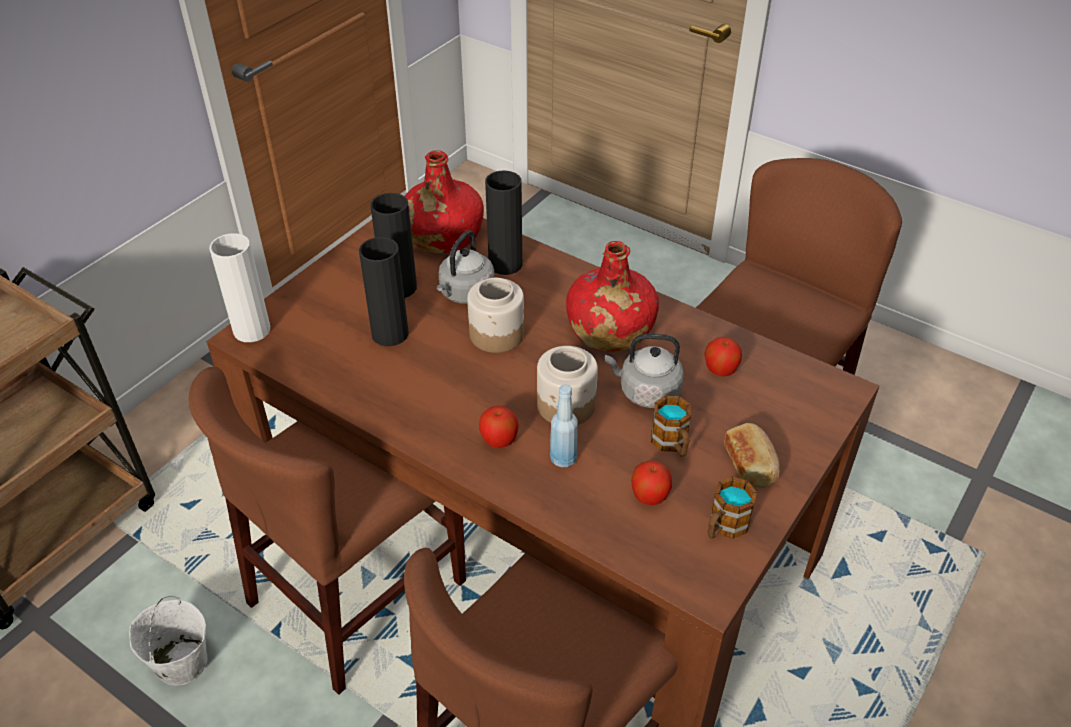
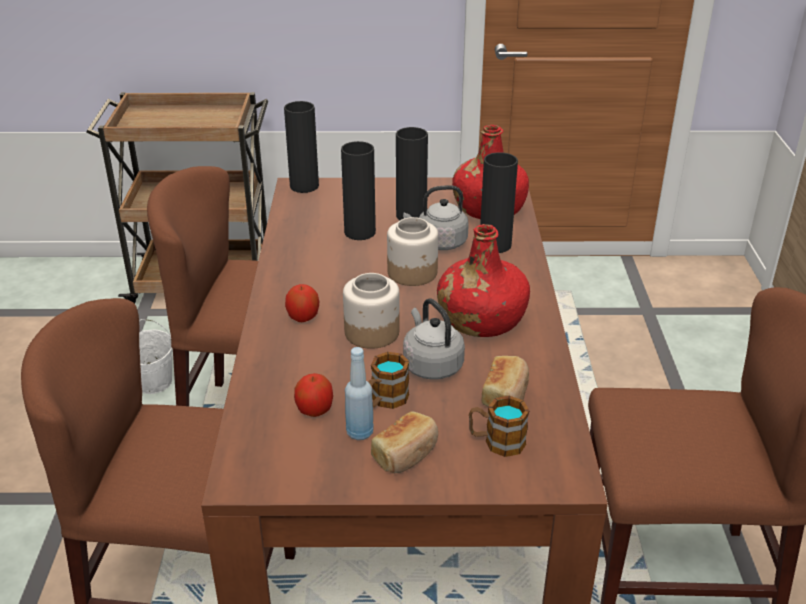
camera: 55 degrees right, 10 degrees down
(252, 330) = (304, 186): white vase -> black vase
(563, 459) = (313, 353): blue bottle -> blue bottle (360, 432)
(720, 370) = (506, 394): apple -> bread
(724, 527) = (317, 464): mug -> mug (496, 442)

